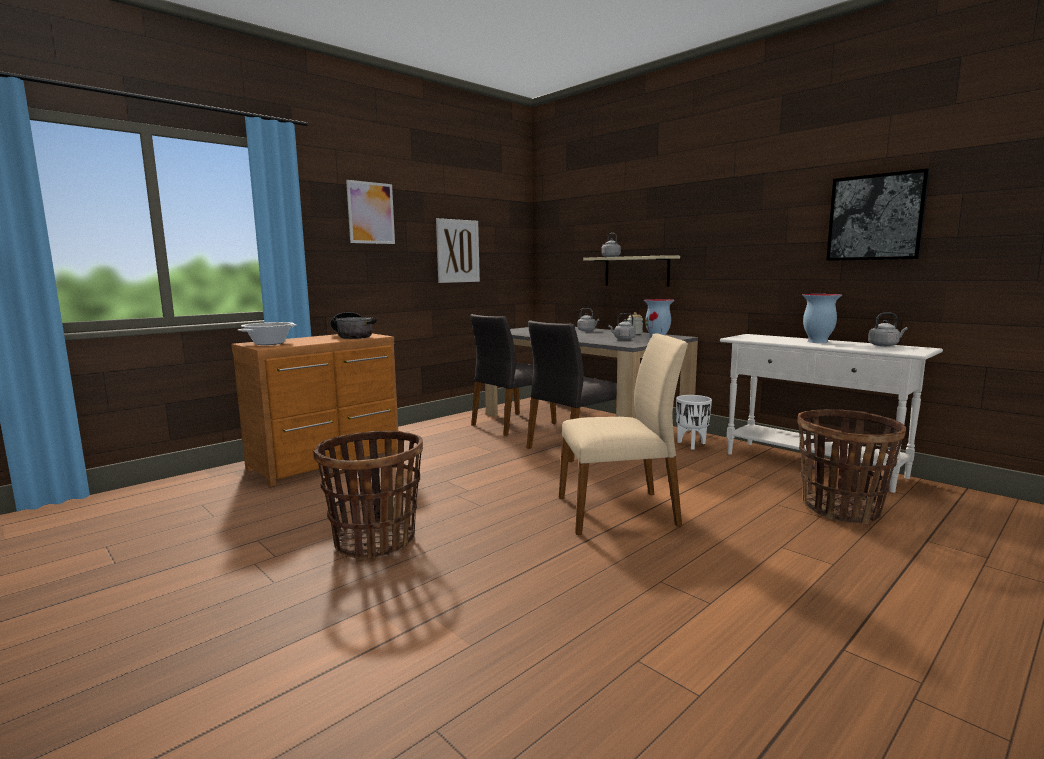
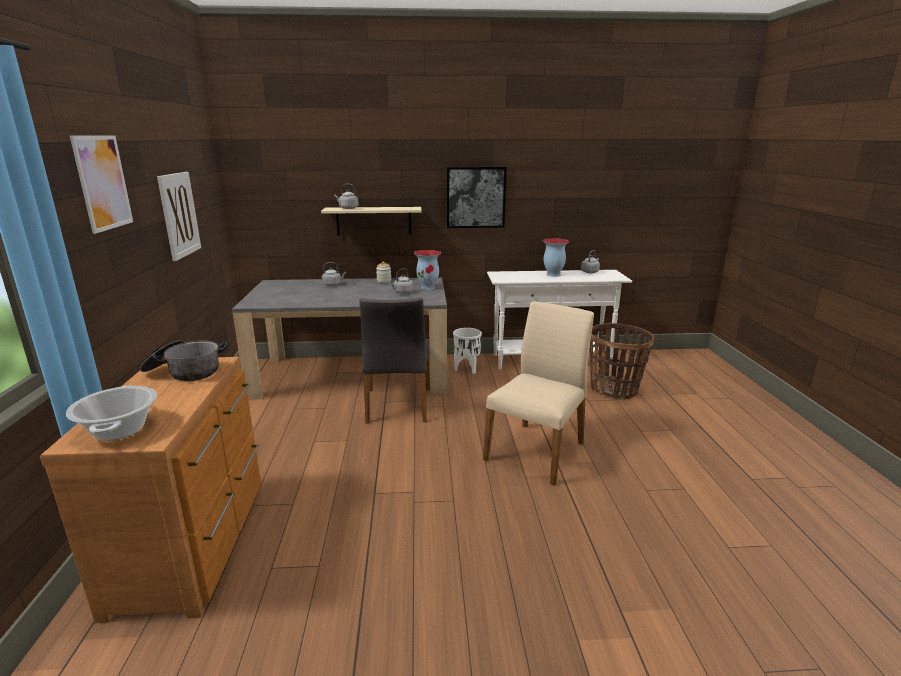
camera: 50 degrees left, 10 degrees up
(375, 541) = (455, 589): basket -> none
(512, 424) = (297, 401): grey chair -> none
(875, 217) = (576, 182): picture -> picture (475, 197)

